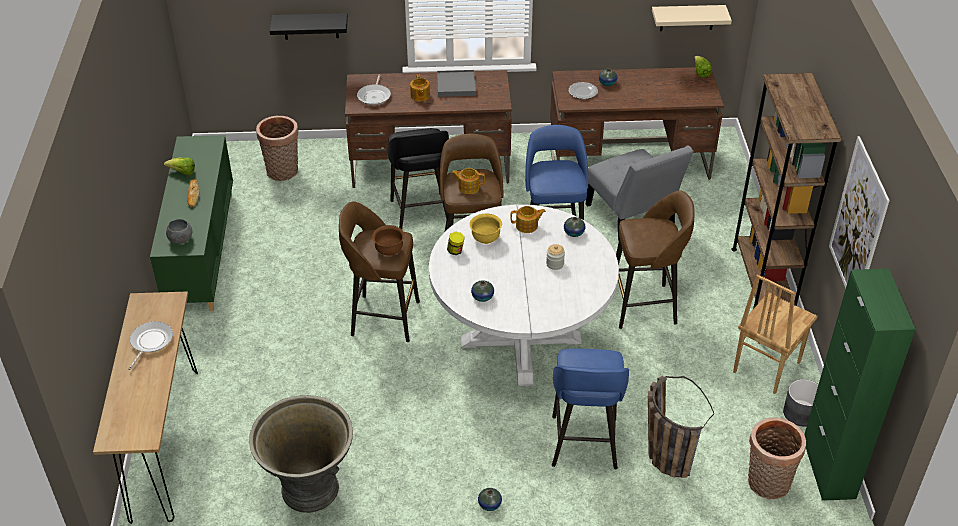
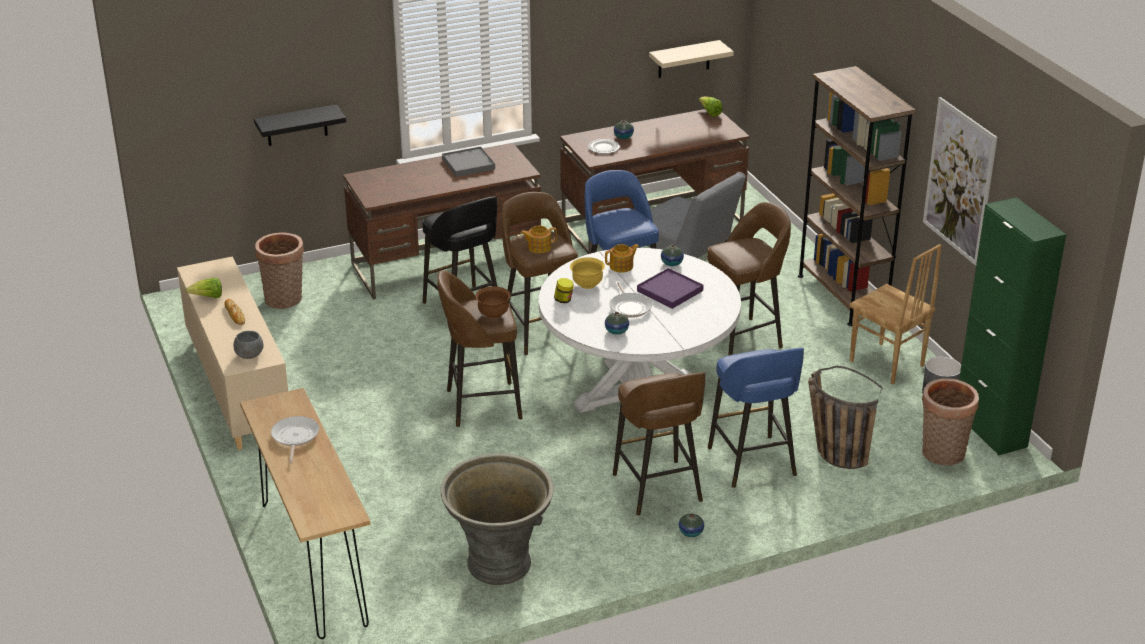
camera: 20 degrees left, 10 degrees down
(201, 250) = (238, 387): green cabinet -> beige cabinet
(374, 96) = (387, 187): frying pan -> frying pan (630, 307)
(420, 96) = (436, 179): teapot -> none
(485, 449) = (658, 489): none -> brown stool
(555, 264) = (670, 291): jar -> purple tray
(765, 367) = (886, 364): brown chair -> brown chair turned 60 degrees counterclockwise

